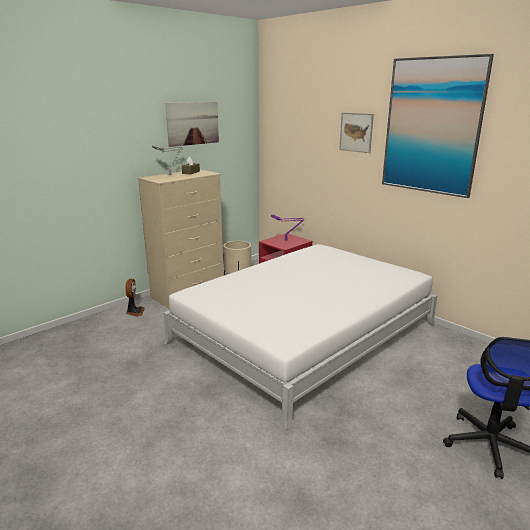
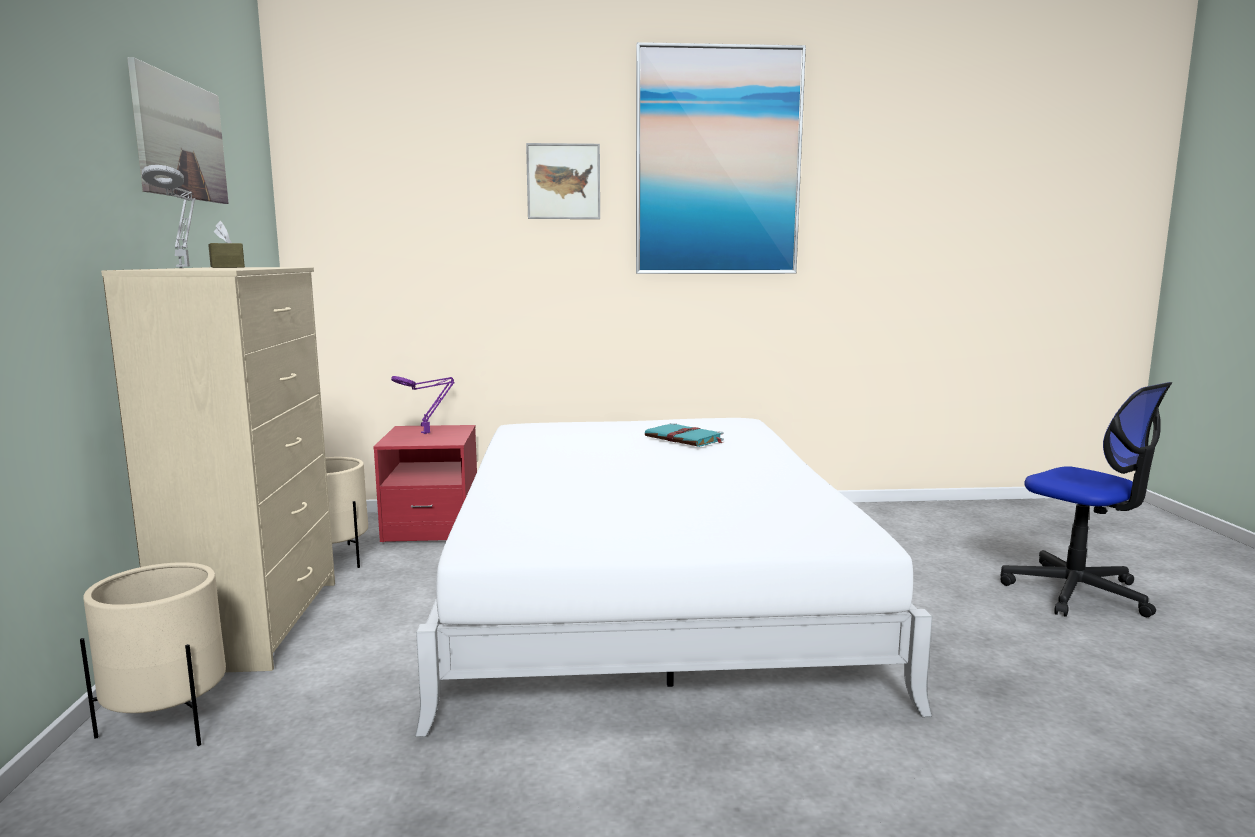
camera: 50 degrees left, 10 degrees down
(134, 312) = (168, 723): fan -> beige planter
(354, 276) = (685, 439): none -> turquoise book

